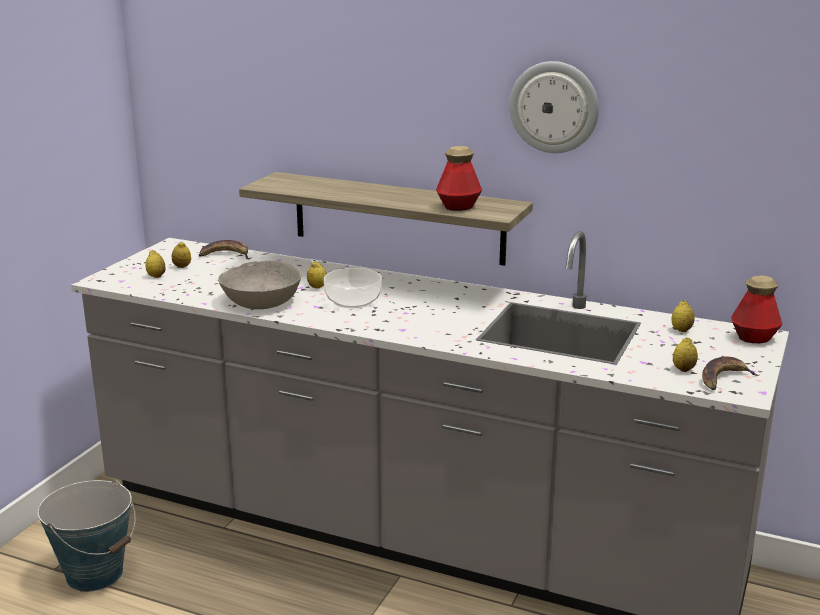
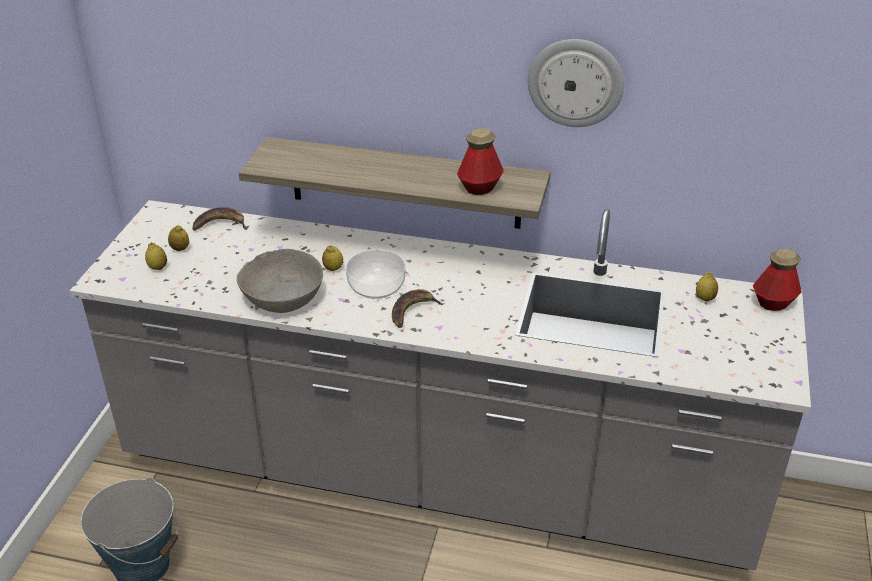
camera: 10 degrees left, 15 degrees up
(683, 369) = (721, 357): lemon -> none
(724, 378) = (760, 366): banana -> banana (413, 311)

